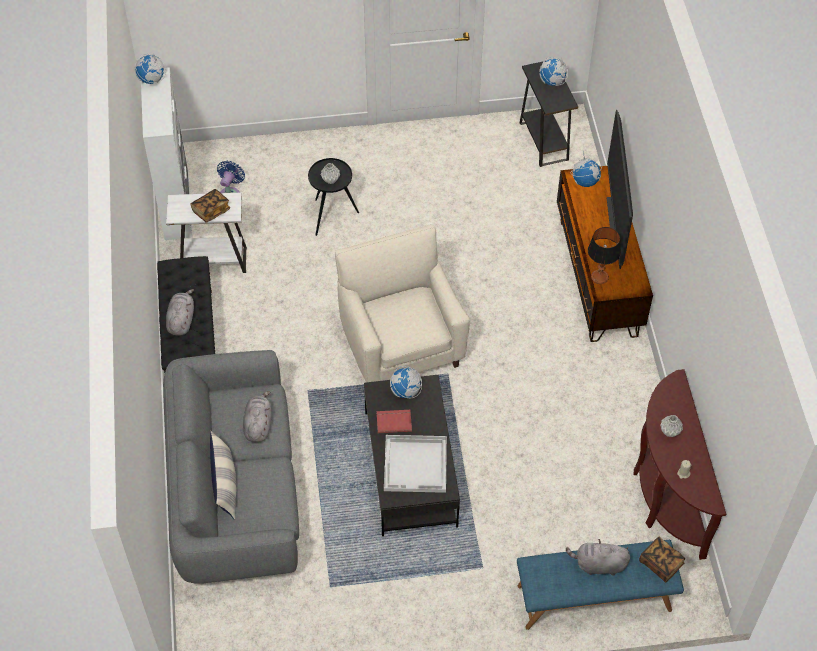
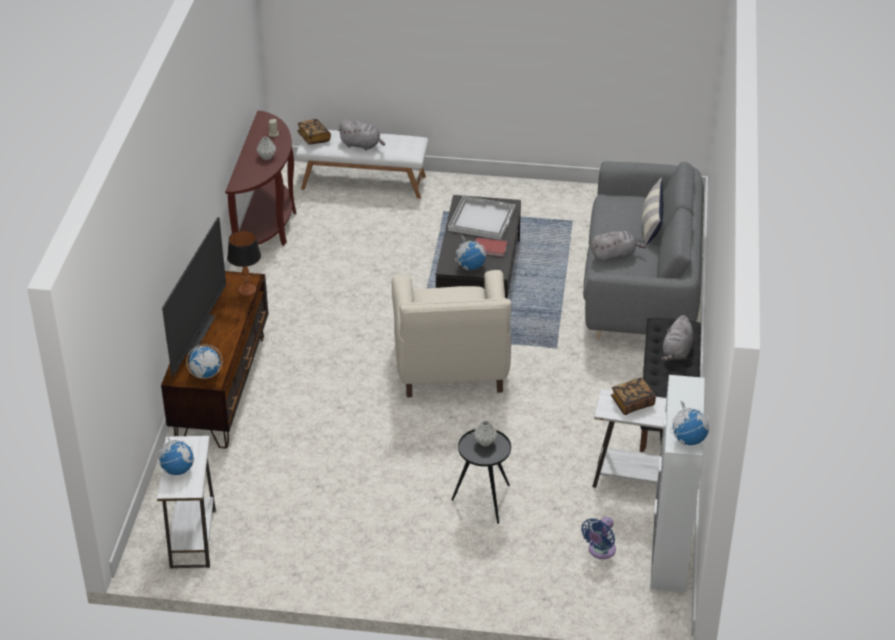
camera: 165 degrees left, 15 degrees down
(258, 424) = (614, 255): grey plush toy -> grey plush toy turned 120 degrees counterclockwise
(543, 141) = (193, 538): black side table -> white side table
(594, 598) = (364, 182): blue bench -> white bench

